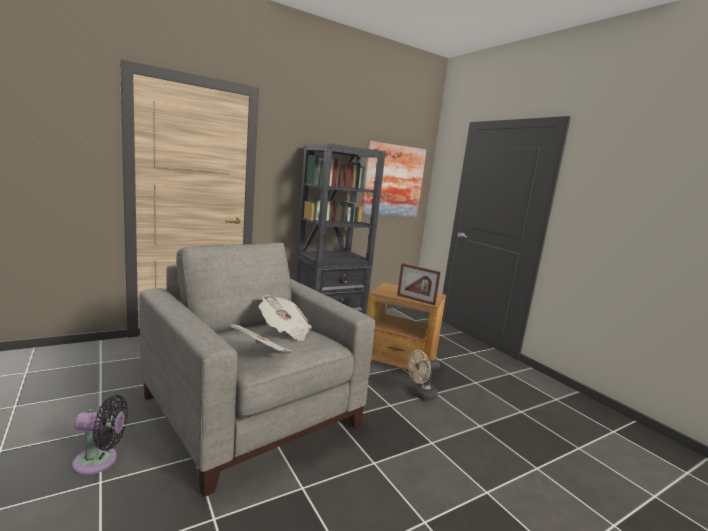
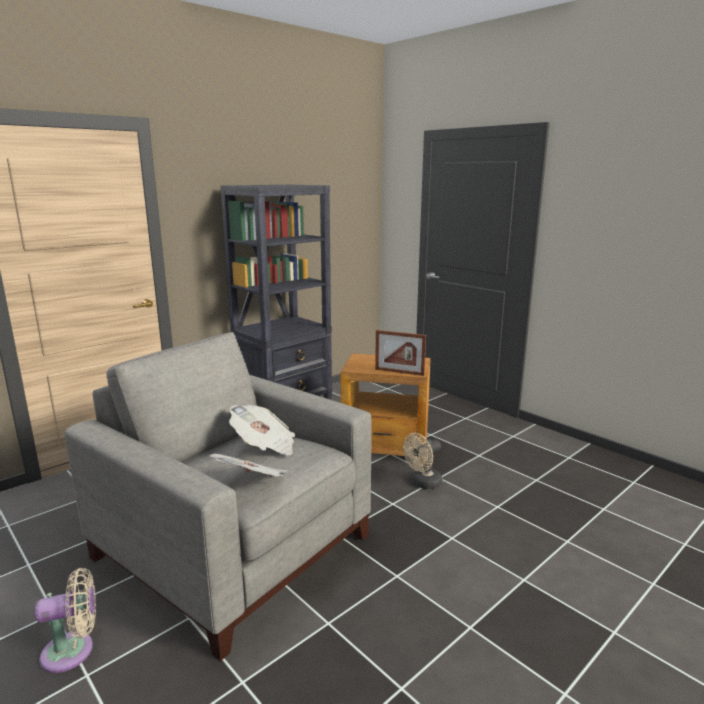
camera: 10 degrees left, 5 degrees up
(100, 461) = (73, 651): black fan -> beige fan
(393, 181) = (336, 216): picture -> none

